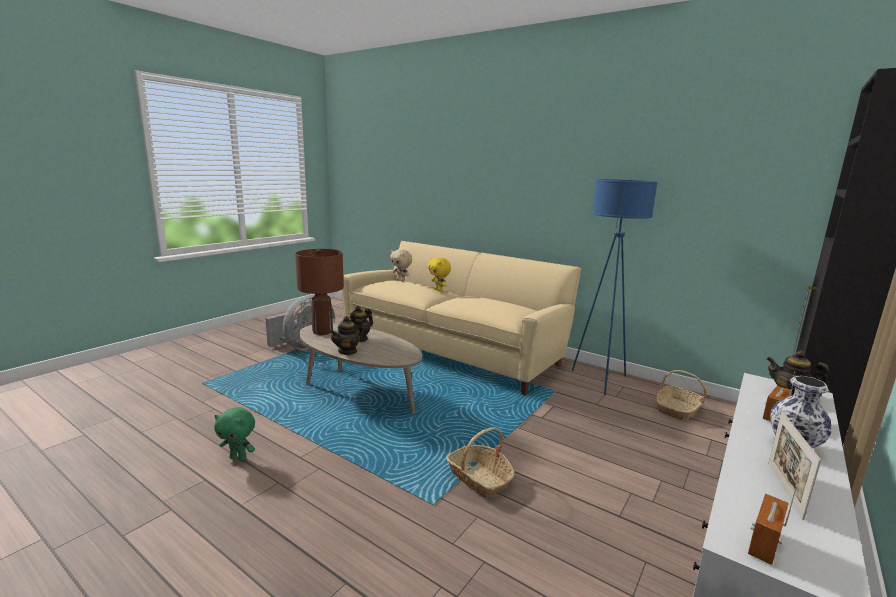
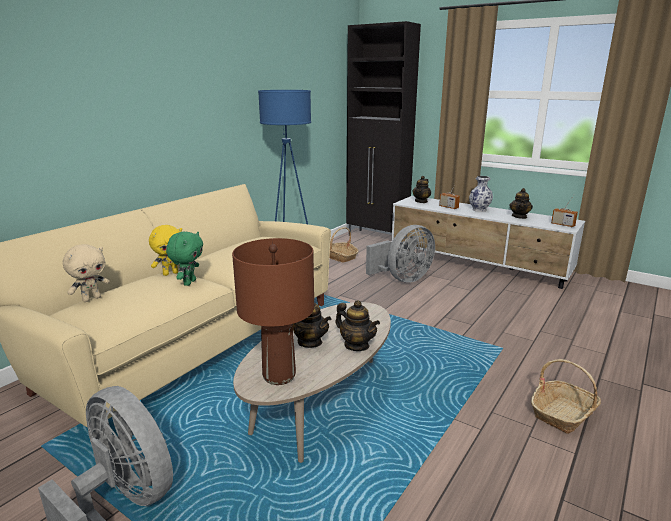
camera: 90 degrees left, 5 degrees up
(239, 458) = (508, 482): green plush toy -> green plush toy (189, 282)
(479, 478) = (460, 330): basket -> basket (563, 413)
(628, 453) = (403, 279): none -> grey fan
(784, 489) = (519, 216): picture frame -> teapot

